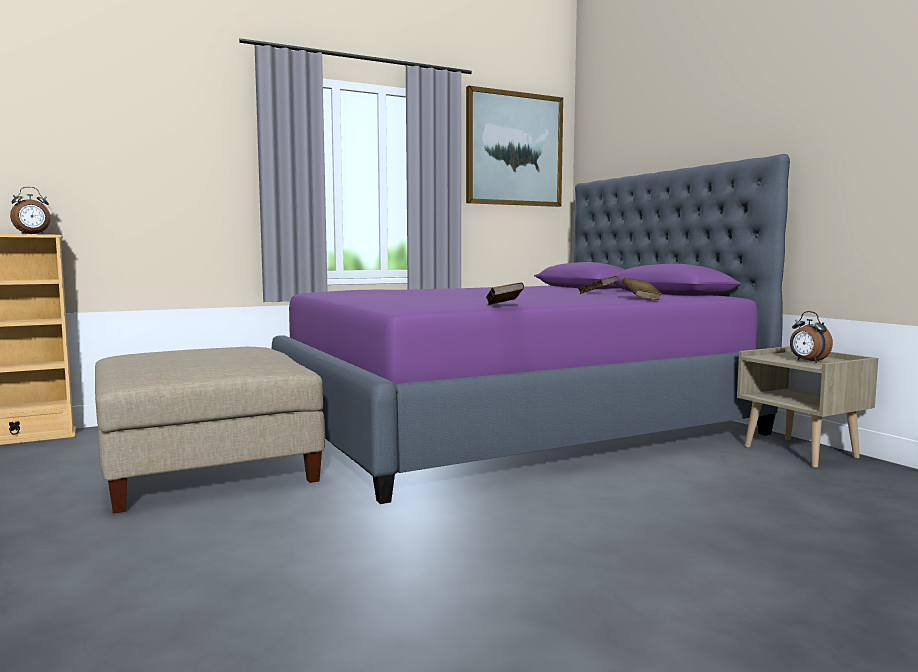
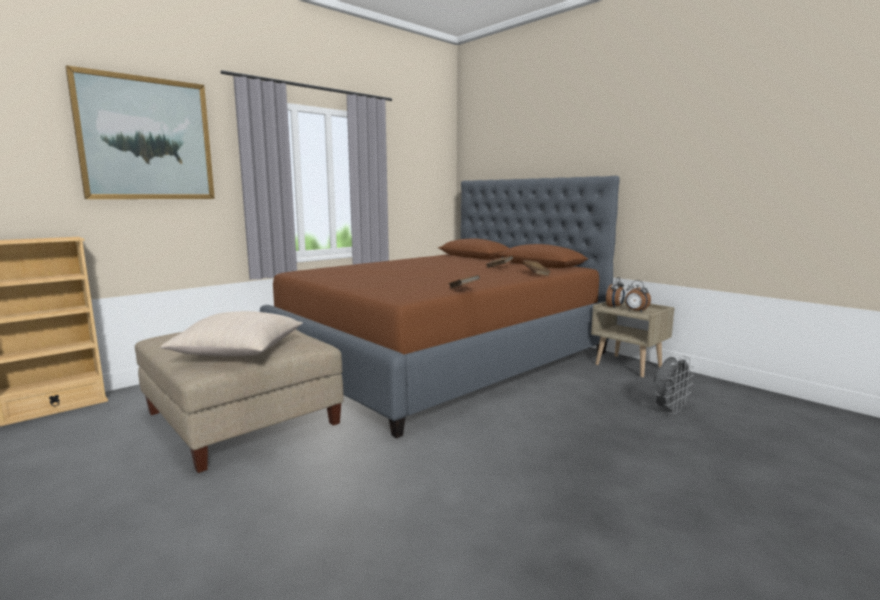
camera: 15 degrees left, 5 degrees up
(32, 234) = (56, 238): alarm clock -> alarm clock (615, 307)
(189, 367) = (239, 352): none -> beige pillow
(512, 424) = (442, 358): purple bed -> brown bed
(514, 149) = (419, 155): picture -> picture (146, 139)
(832, 511) = (669, 410): none -> grey fan

